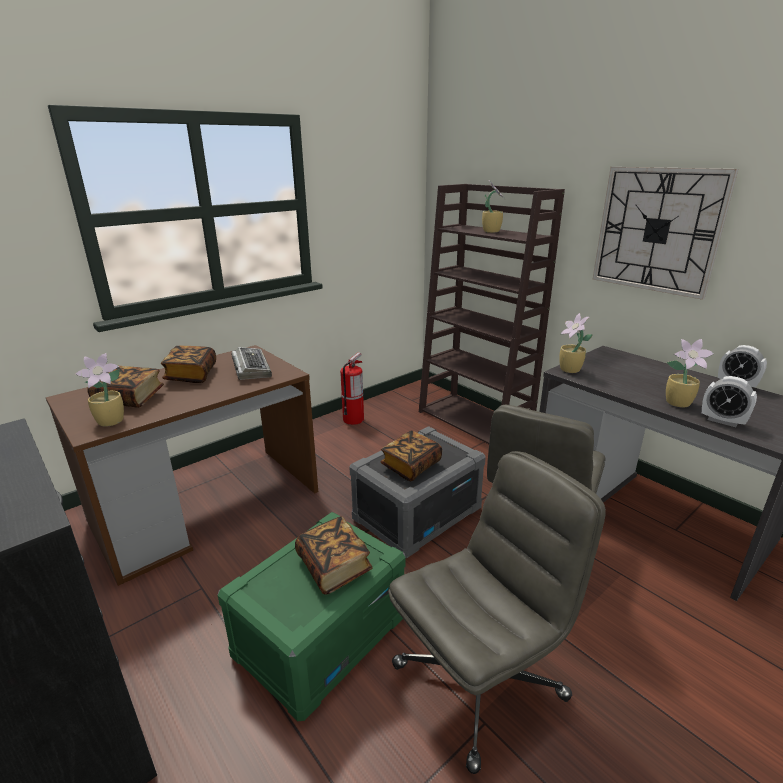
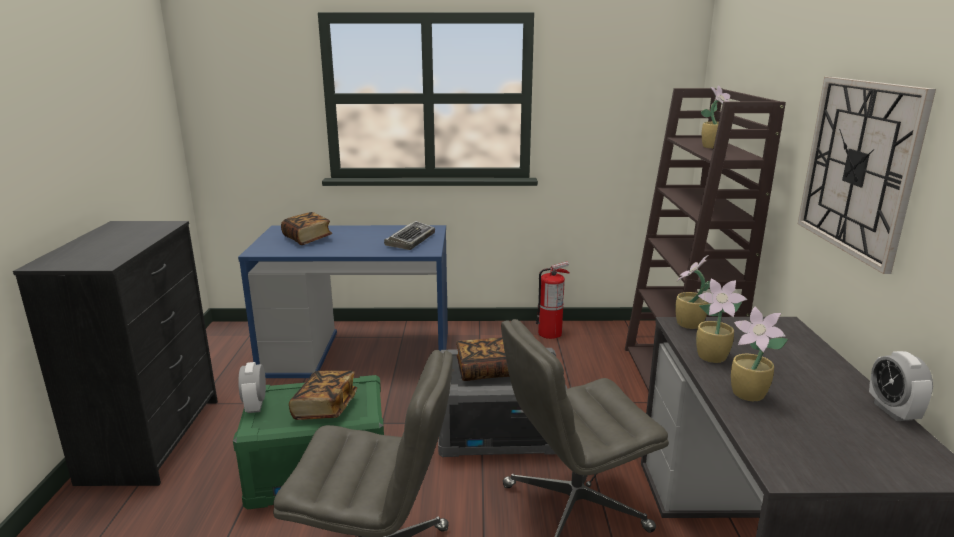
camera: 40 degrees right, 5 degrees down
(112, 421) = (276, 249): potted plant -> potted plant (713, 358)
(191, 375) = (366, 234): book -> none
(207, 505) = (359, 353): brown desk -> blue desk
(722, 421) = (763, 429): alarm clock -> alarm clock (255, 405)

